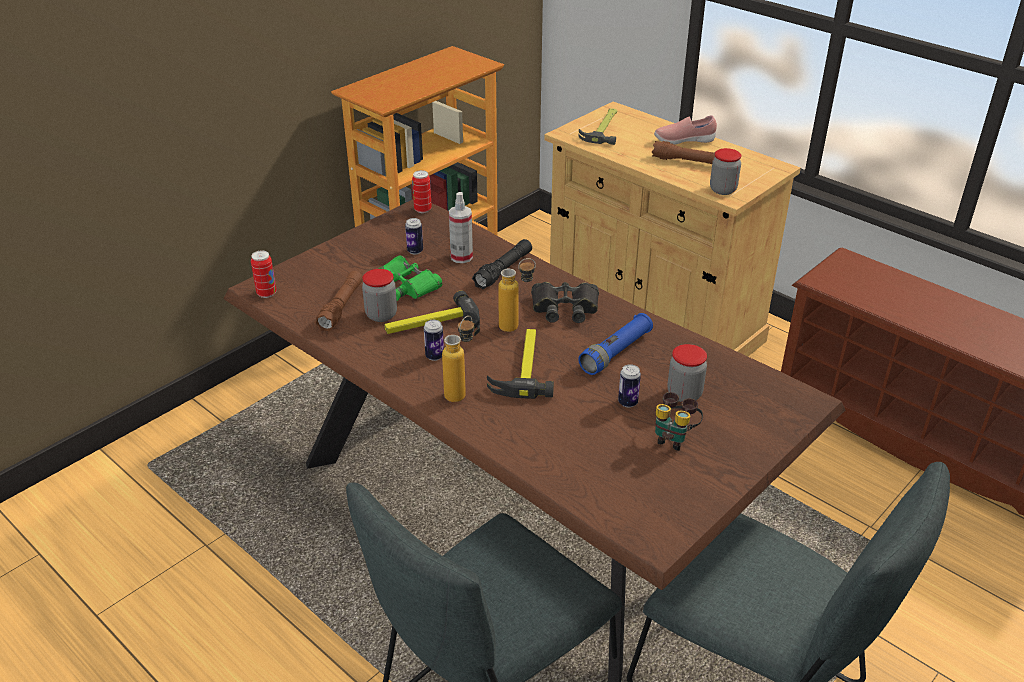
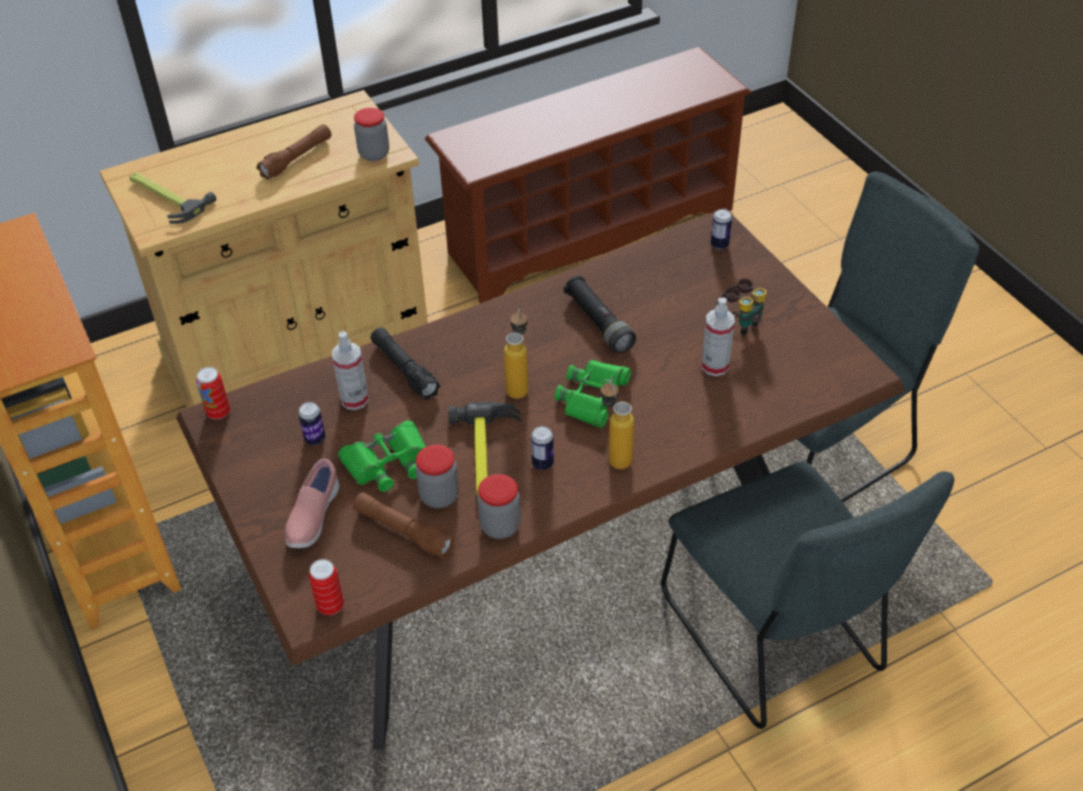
camera: 70 degrees left, 10 degrees up
(522, 367) = (593, 397): hammer -> green binoculars
(565, 308) = (503, 339): black binoculars -> none
(602, 432) = (715, 366): none -> spray bottle
(616, 353) = (599, 323): blue flashlight -> black flashlight
(627, 402) = (678, 337): can -> can (719, 245)
(683, 141) = (248, 147): pink shoe -> pink shoe (313, 517)
(684, 394) = (681, 296): jar -> jar (500, 526)

